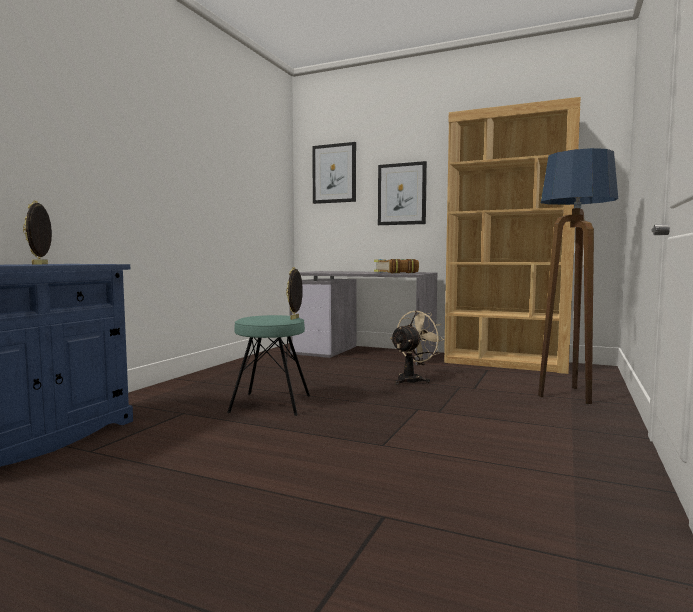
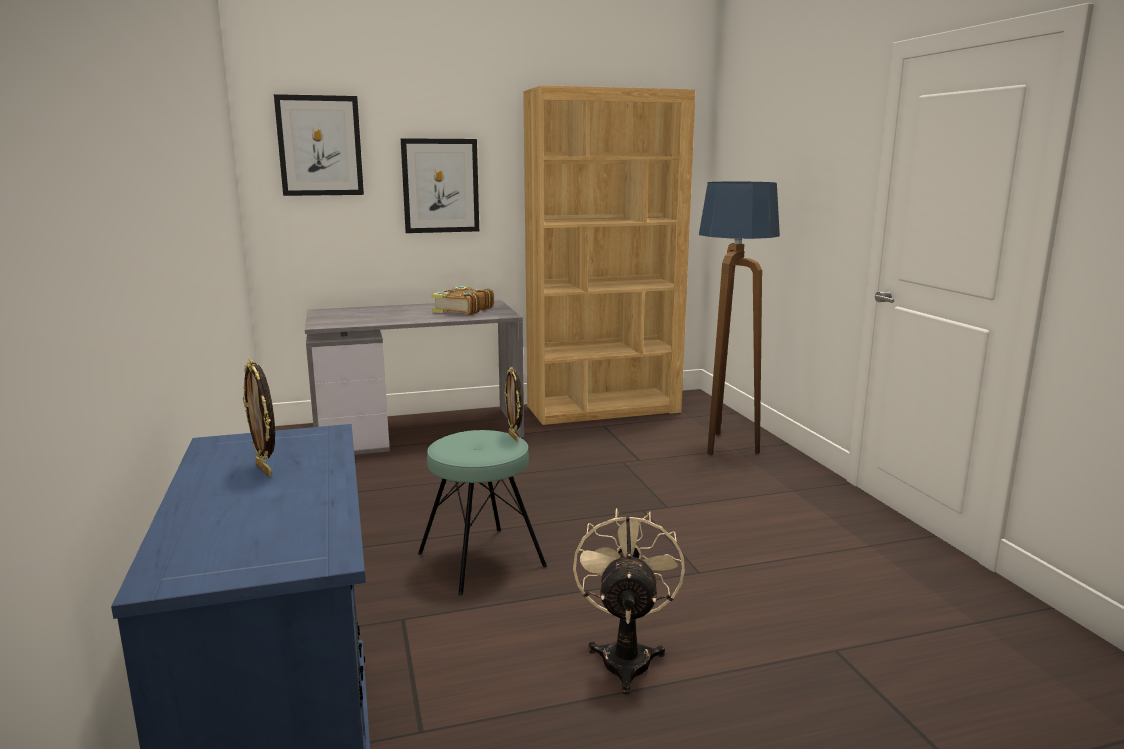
camera: 40 degrees left, 10 degrees up
(413, 380) = (561, 465): beige fan -> beige fan (626, 656)

